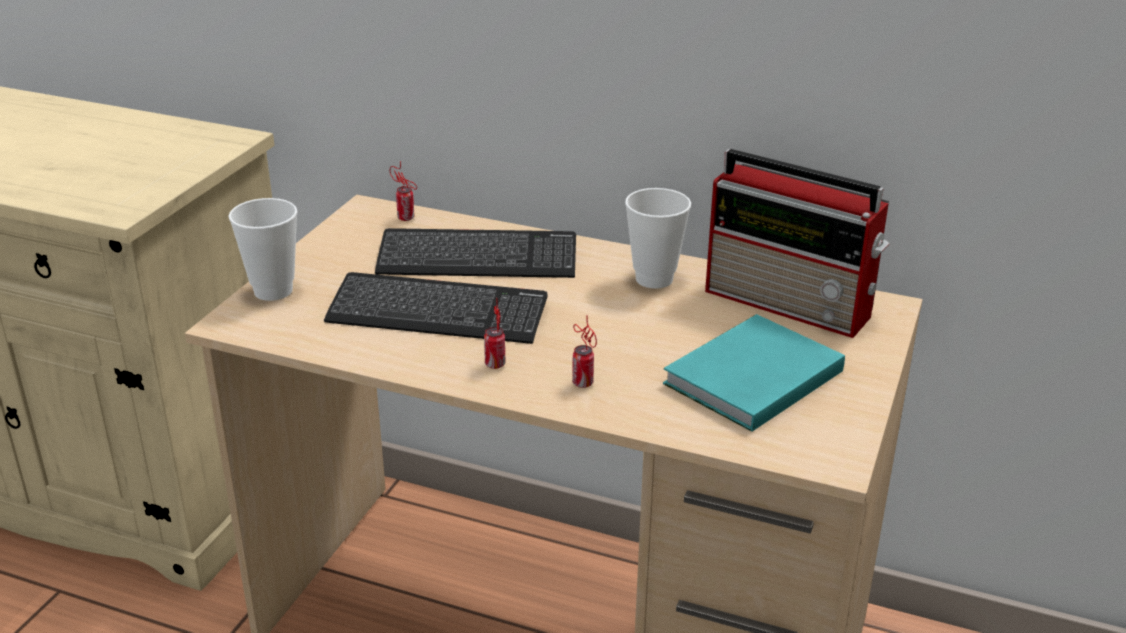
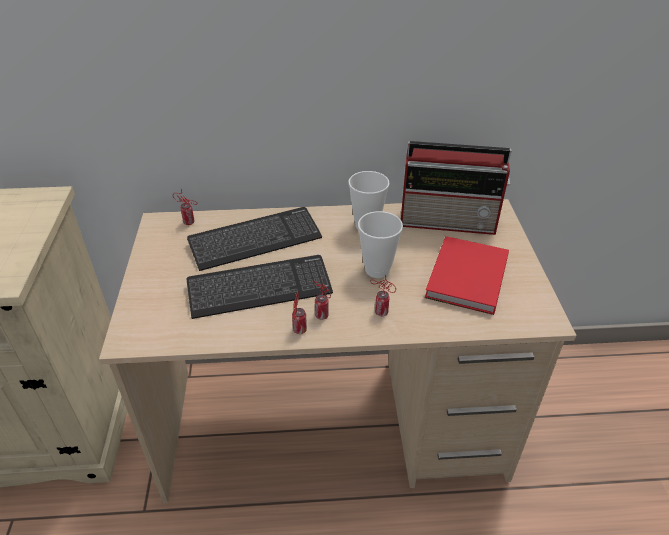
camera: 25 degrees left, 10 degrees up
(273, 291) = (139, 304): cup -> cup (377, 269)
(450, 373) = (299, 331): none -> can
(748, 378) = (465, 278): turquoise book -> red book

